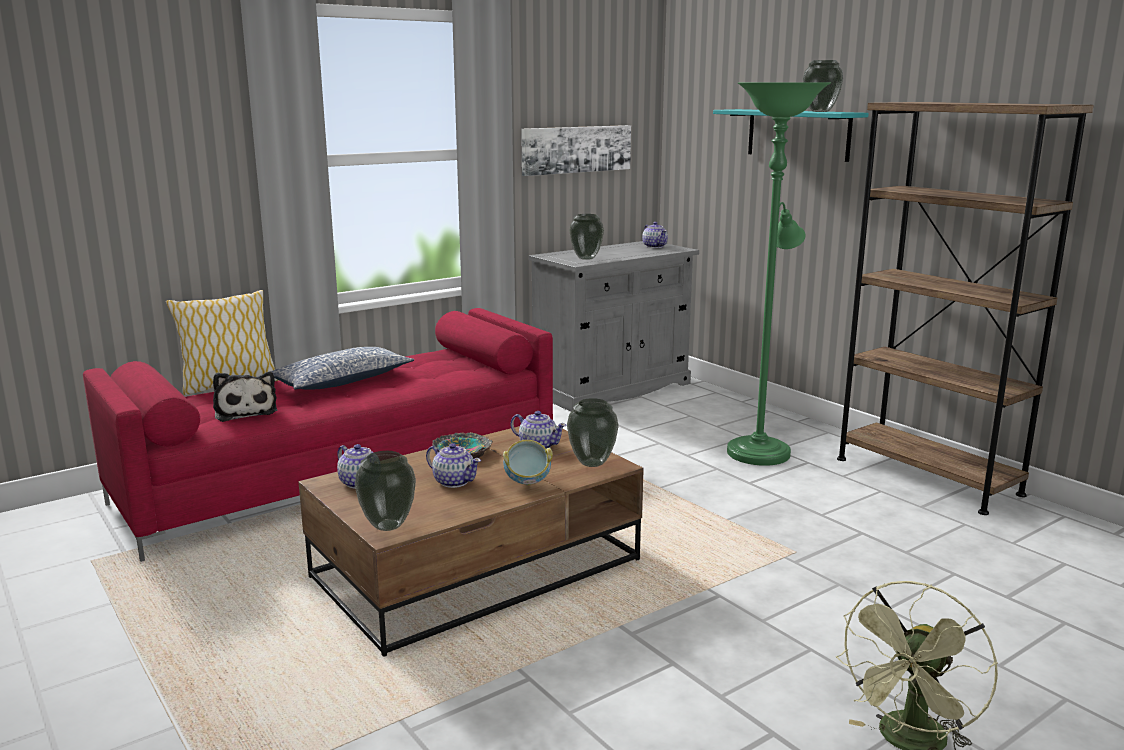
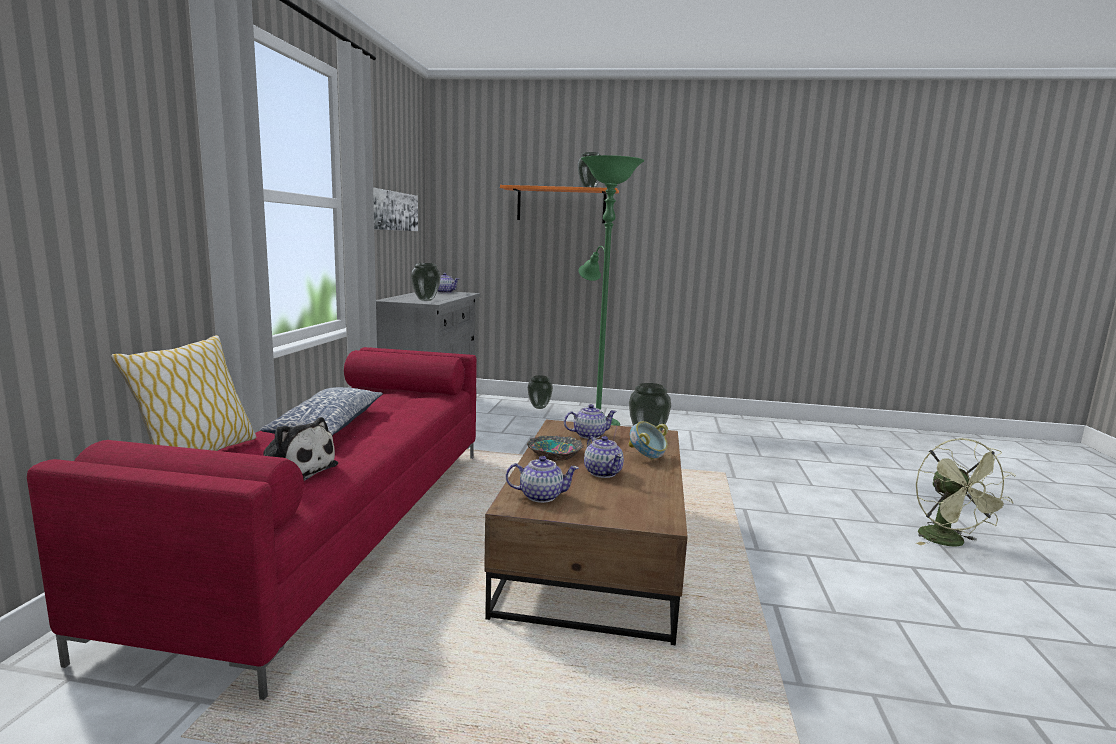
camera: 45 degrees left, 5 degrees down
(389, 525) = (648, 516): vase -> vase (539, 407)
(454, 481) = (603, 472): teapot -> teapot turned 75 degrees clockwise
(798, 134) = (561, 205): turquoise shelf -> orange shelf
(927, 476) = (691, 418): brown bookcase -> none

